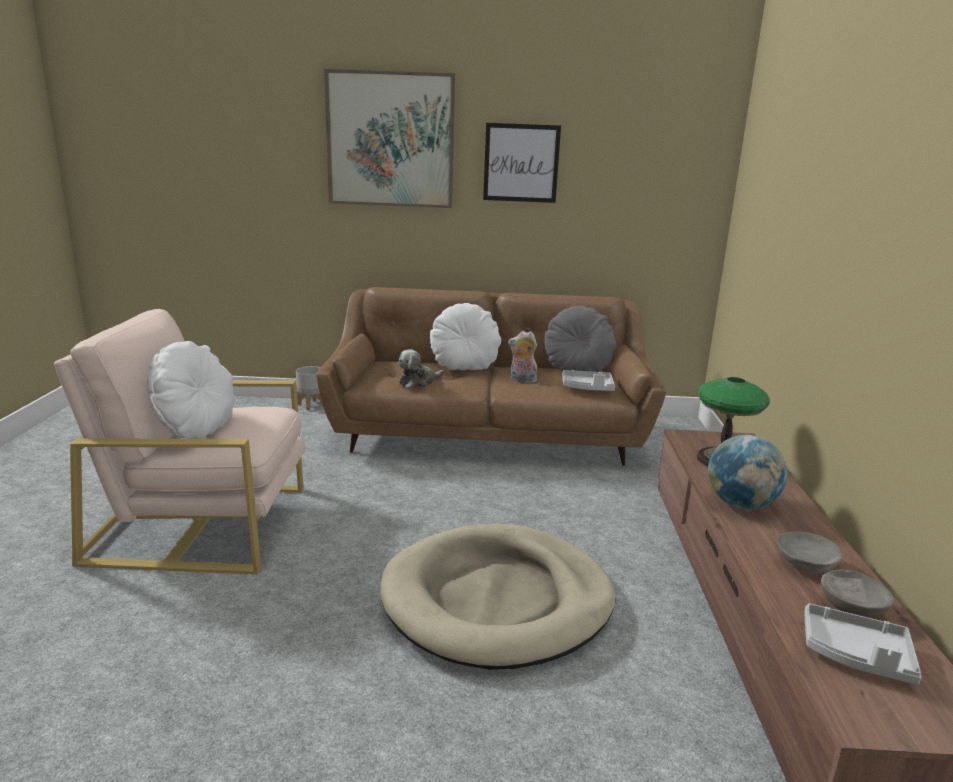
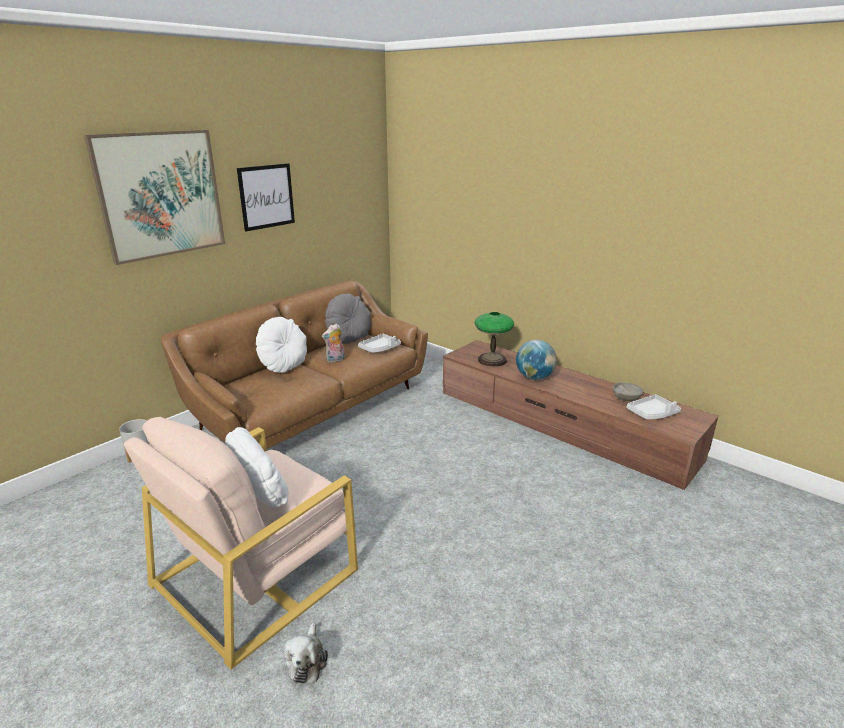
camera: 50 degrees left, 5 degrees up
(418, 382) = (284, 391): plush toy -> plush toy (307, 660)
(497, 600) = (482, 489): beige dog bed -> none
(806, 565) = (592, 390): grey bowl -> none

